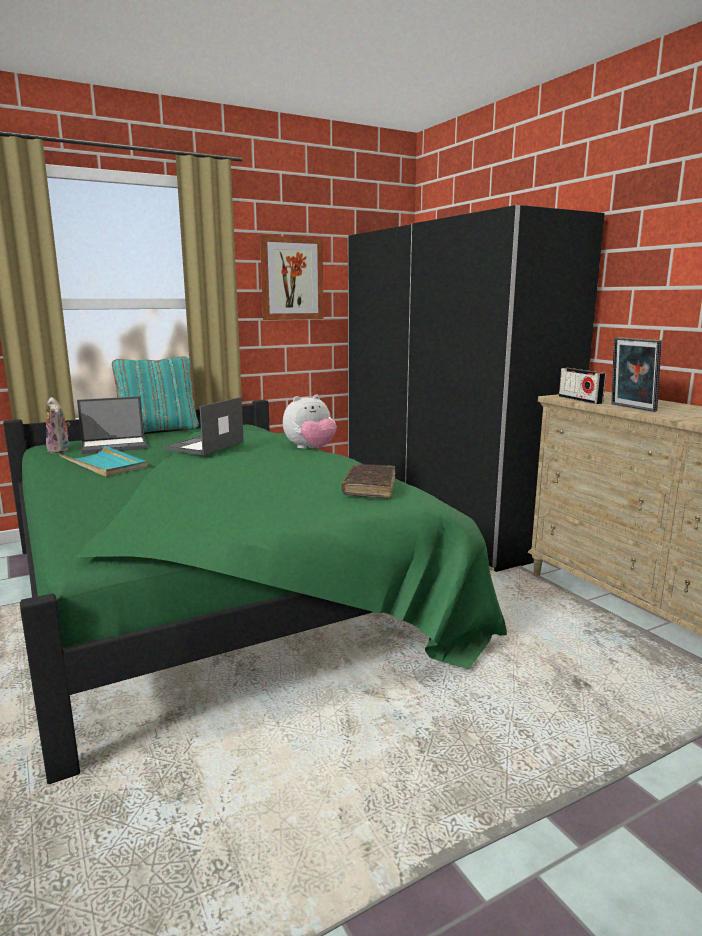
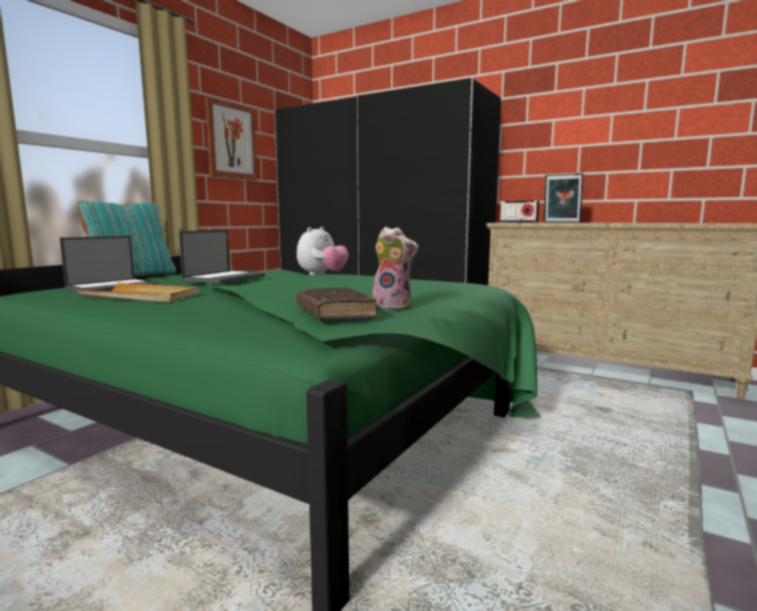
camera: 30 degrees left, 5 degrees down
(60, 450) = (49, 294): plush toy -> plush toy (393, 307)
(104, 465) = (141, 297): turquoise tray -> beige tray
(204, 446) = (225, 278): laptop -> laptop turned 150 degrees counterclockwise
(369, 488) = (442, 284): brown book -> brown book (334, 313)

